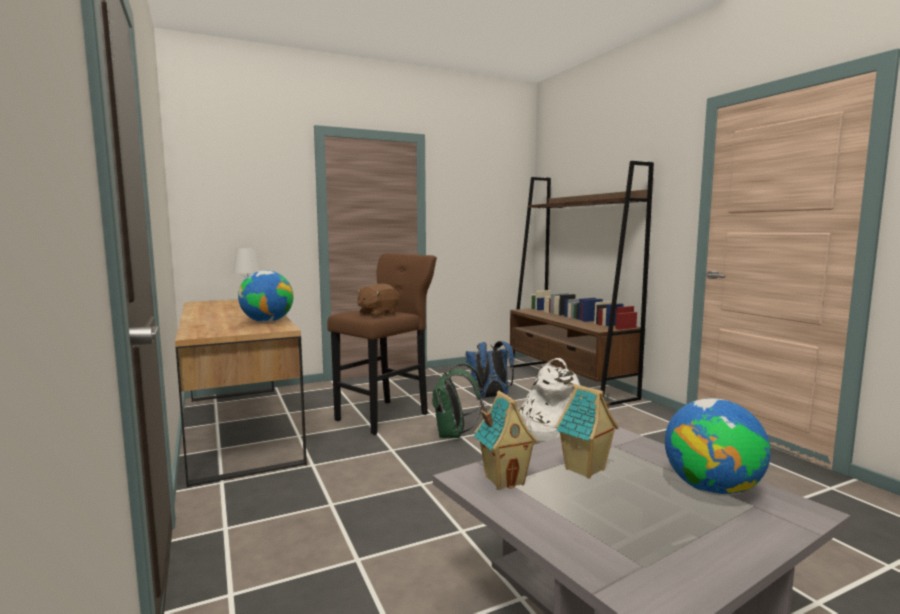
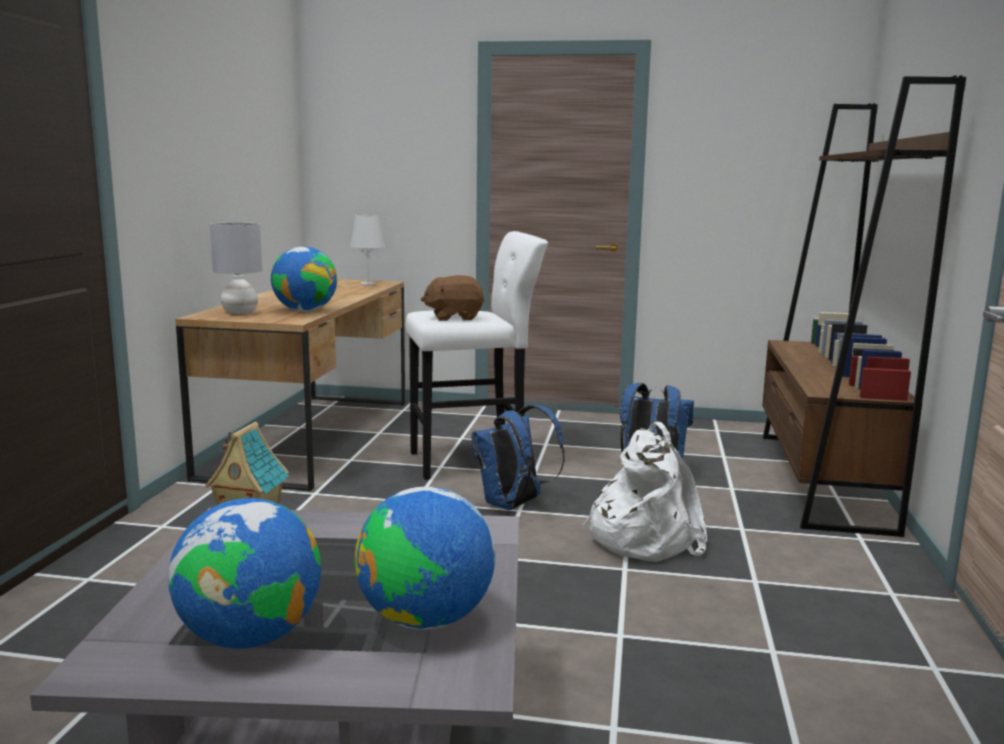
camera: 35 degrees right, 5 degrees up
(217, 329) = (239, 312): none -> grey table lamp
(385, 416) = (474, 462): brown stool -> white stool
(453, 435) = (513, 505): green backpack -> blue backpack
(585, 470) = (350, 552): toy house -> none
(670, 539) = (249, 637): none -> globe

